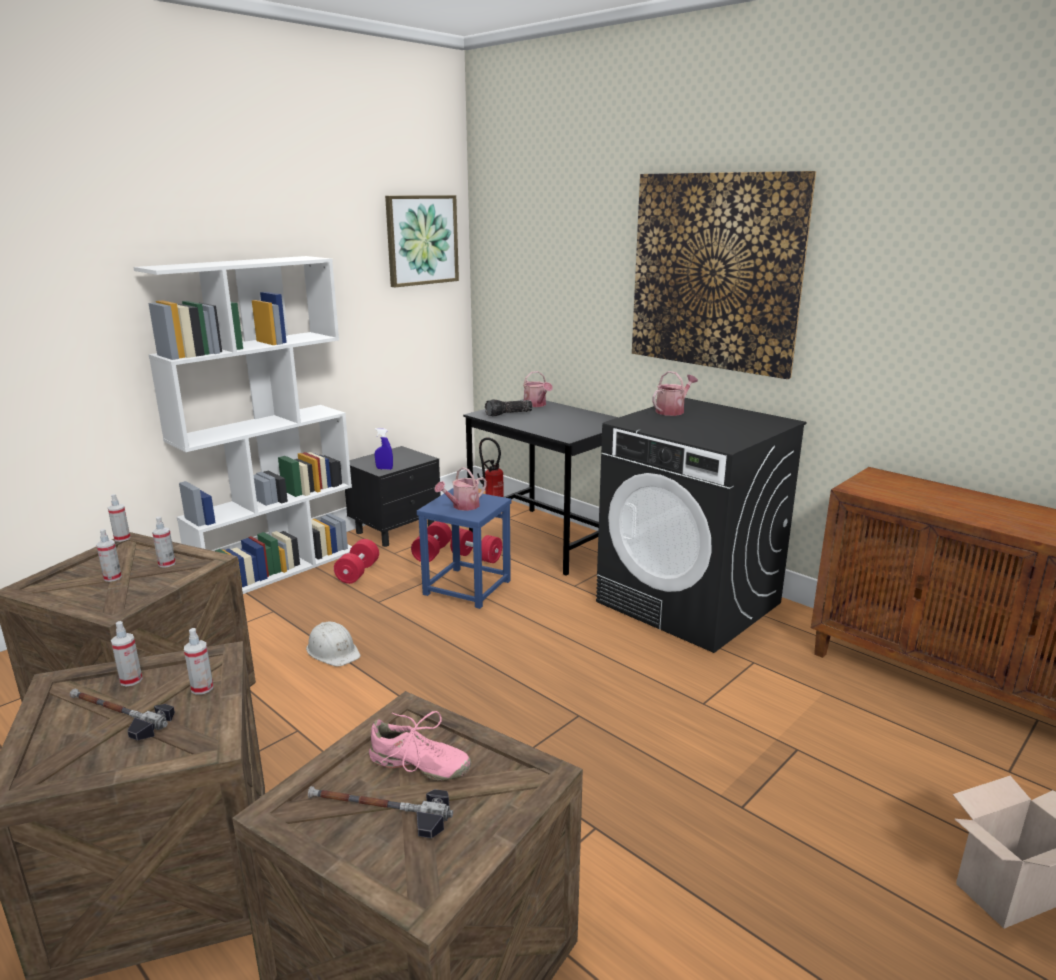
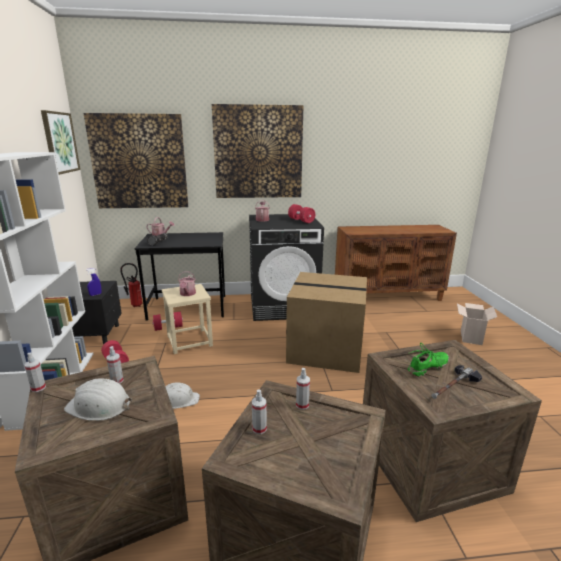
camera: 50 degrees left, 0 degrees up
(112, 577) = (99, 406): spray bottle -> white hard hat
(117, 715) = (299, 441): hammer -> none
(419, 765) = (428, 368): pink shoe -> green shoe
(432, 553) = (141, 335): red dumbbell -> red dumbbell (301, 220)
(466, 588) = (189, 341): blue stool -> beige stool
(535, 275) = (139, 162): none -> picture
(623, 706) = (327, 348): none -> cardboard box

